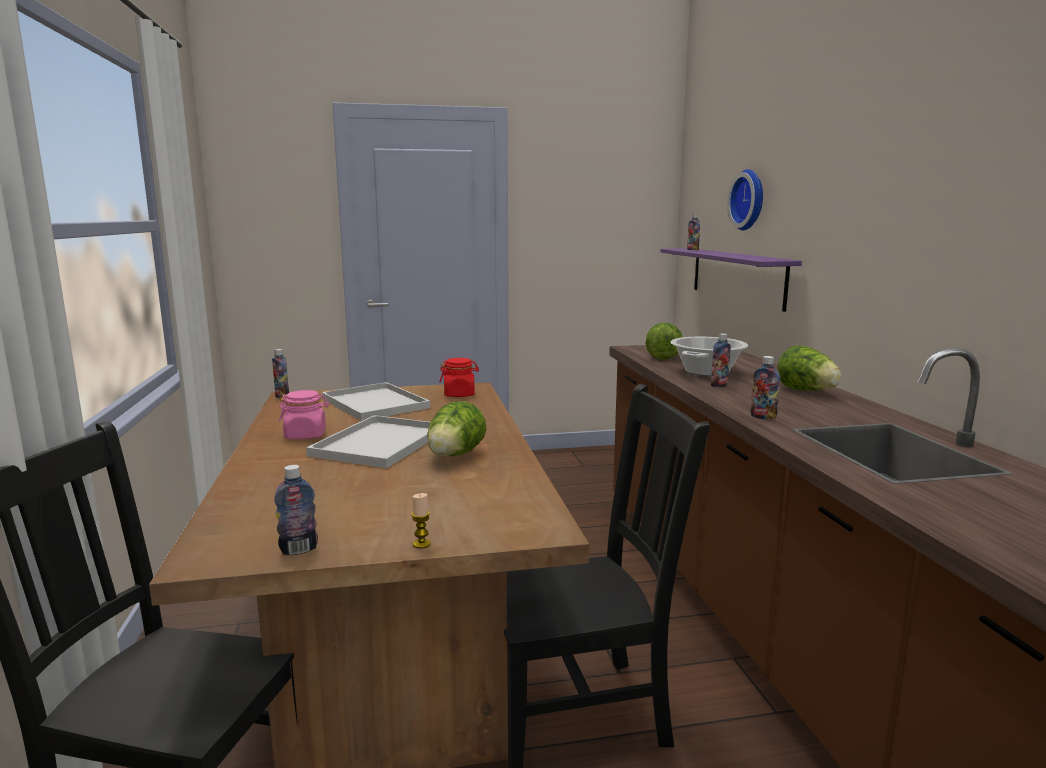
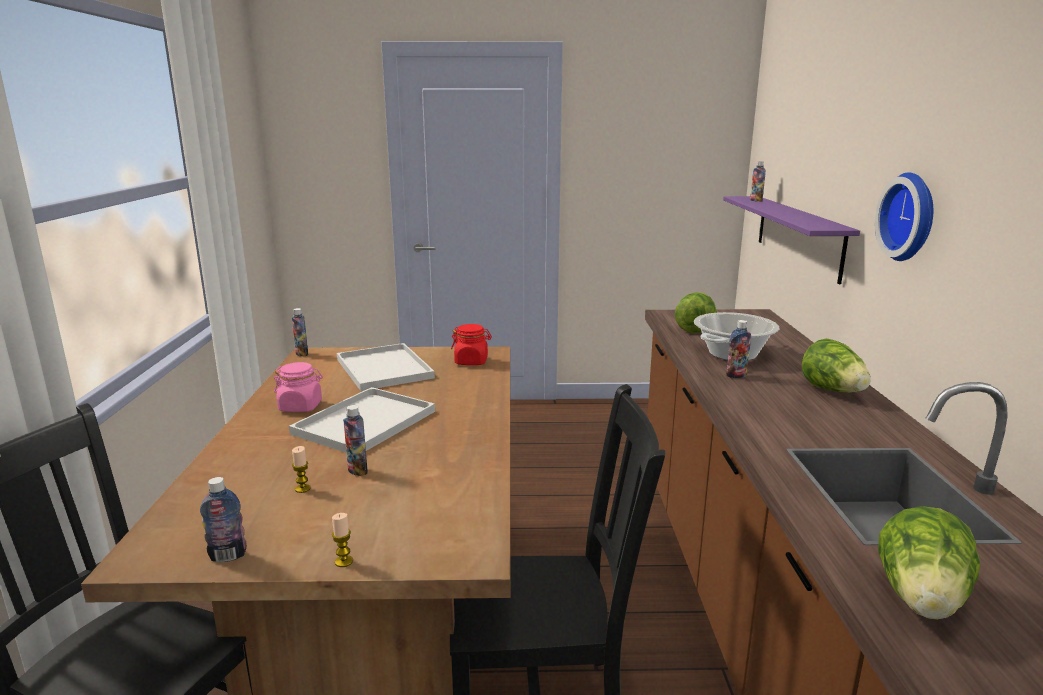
camera: 10 degrees right, 5 degrees up
(346, 495) = (303, 489): none -> candle
(455, 456) = (429, 445): lettuce -> lettuce (921, 600)
(750, 200) = (816, 152): wall clock -> wall clock (911, 217)
(763, 417) = (761, 428): bottle -> bottle (357, 470)

